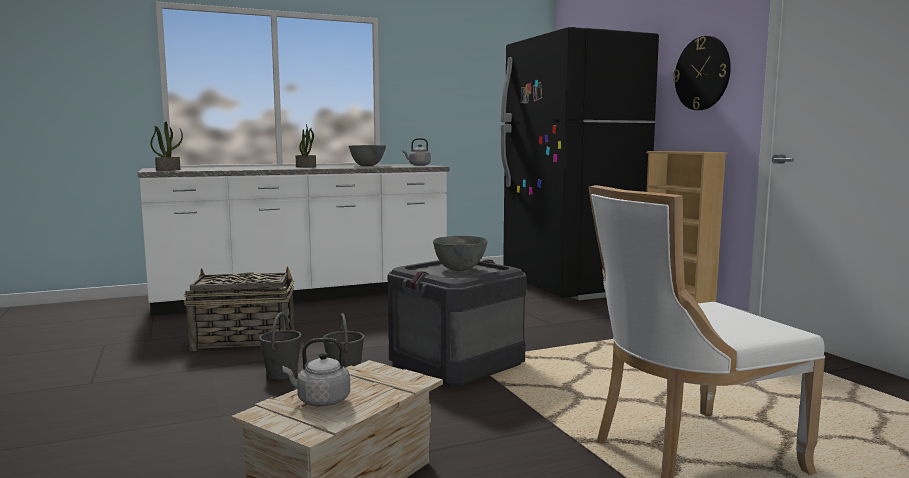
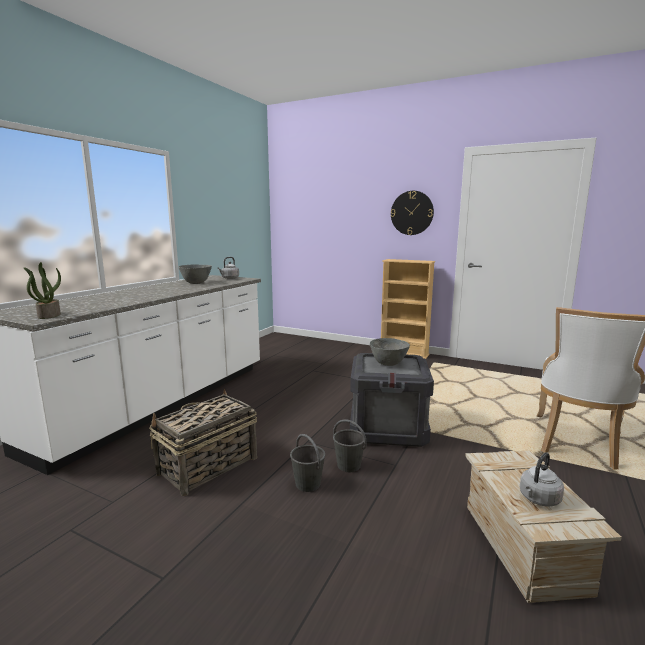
camera: 40 degrees left, 5 degrees up
(306, 167) = (157, 291): potted plant -> none
(571, 287) = (325, 349): black fridge -> none

